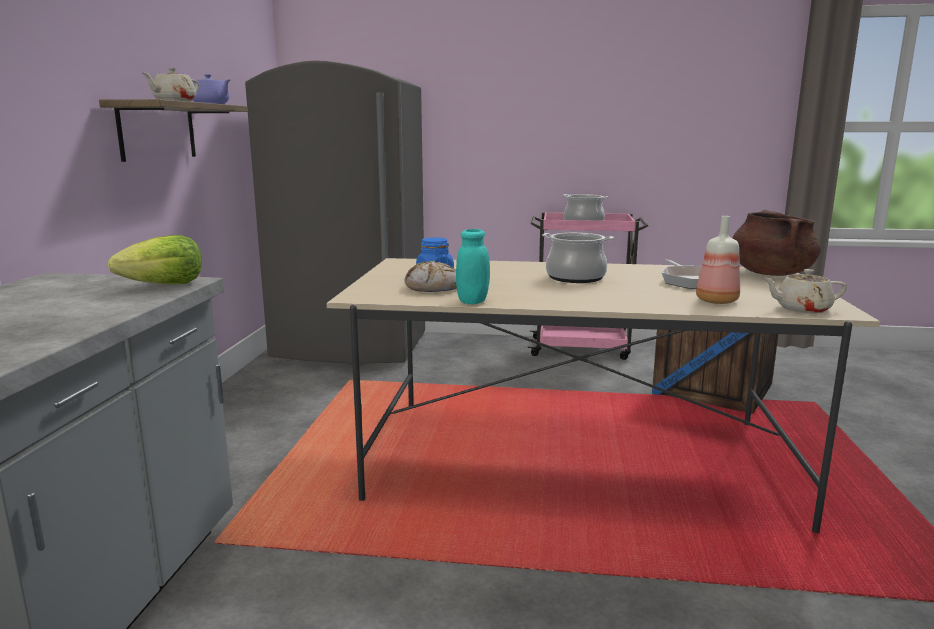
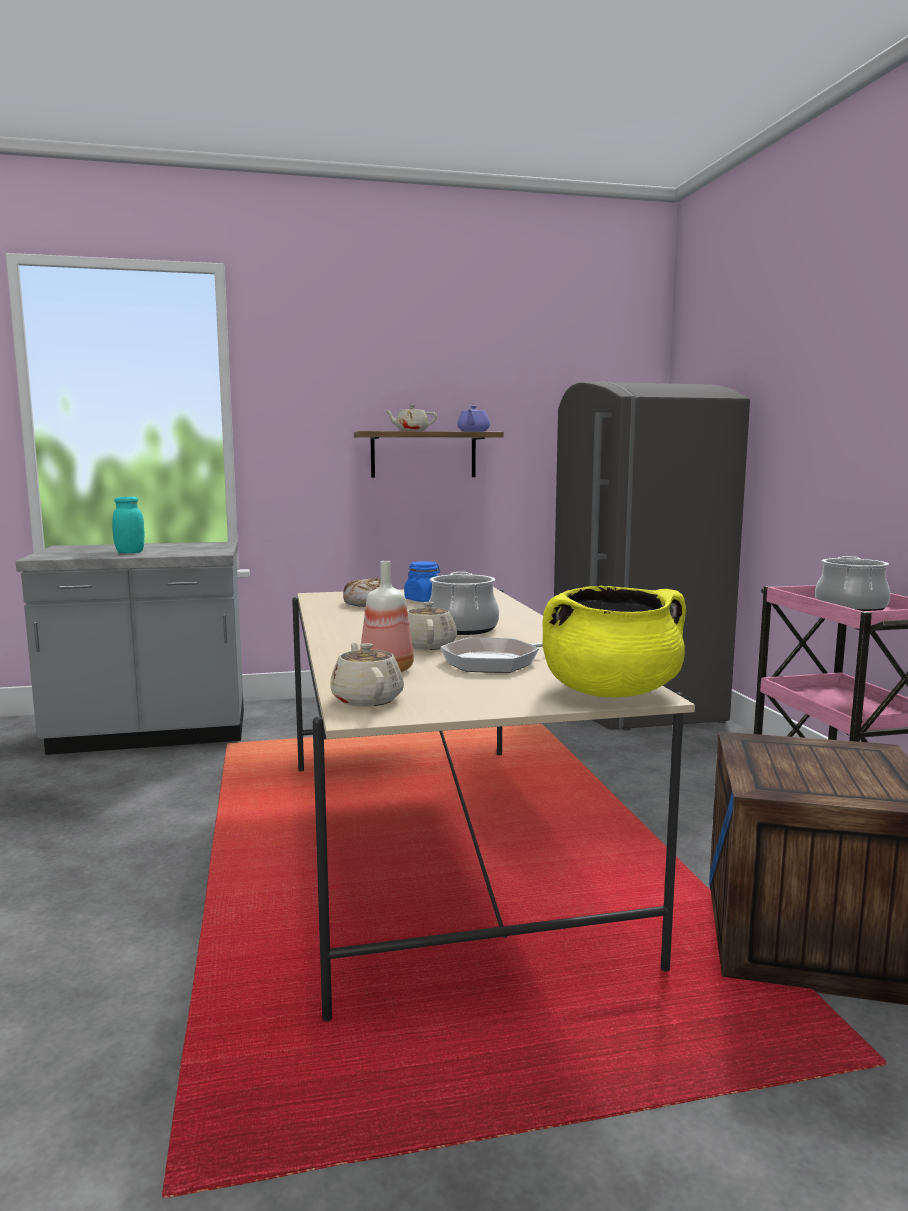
camera: 70 degrees right, 5 degrees down
(164, 285) = (202, 552): lettuce -> none
(473, 301) = (323, 614): turquoise jar -> turquoise jar (130, 552)
(635, 288) = (428, 645): none -> beige teapot
(771, 274) = (611, 692): brown cooking pot -> yellow cooking pot

